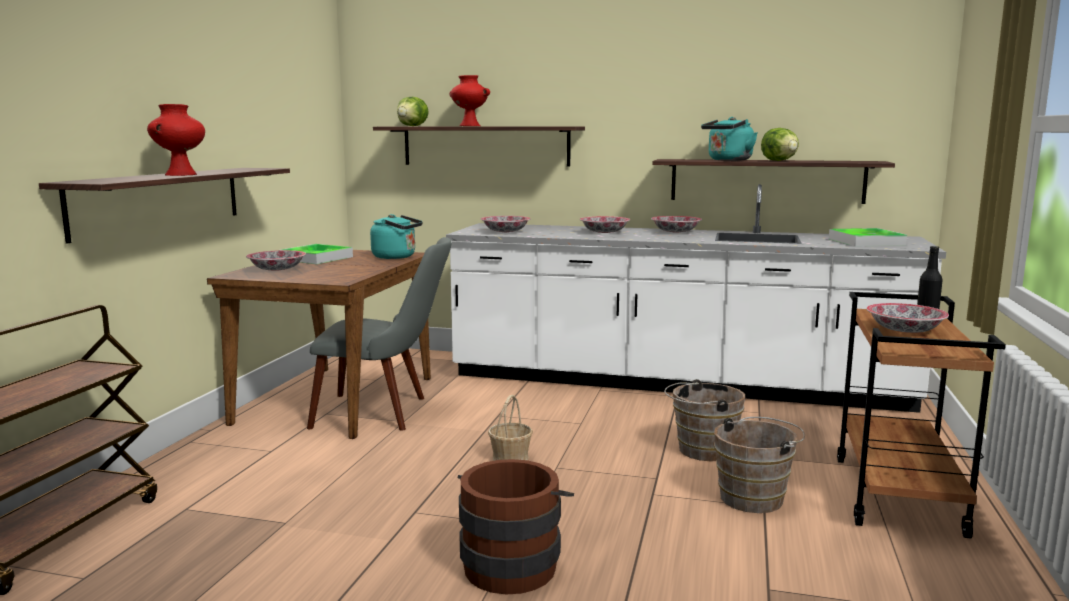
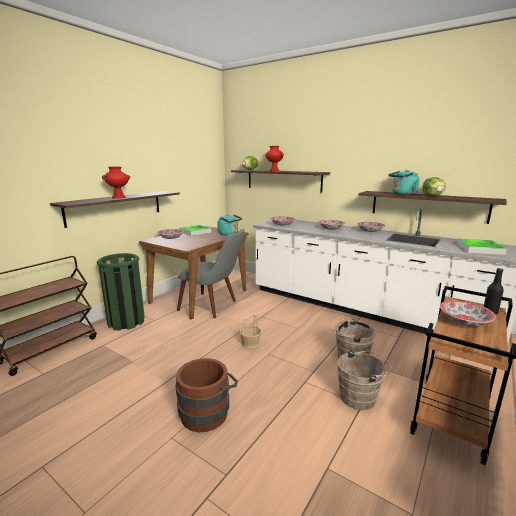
camera: 20 degrees right, 5 degrees up
(203, 462) = (126, 321): none -> green trash can

